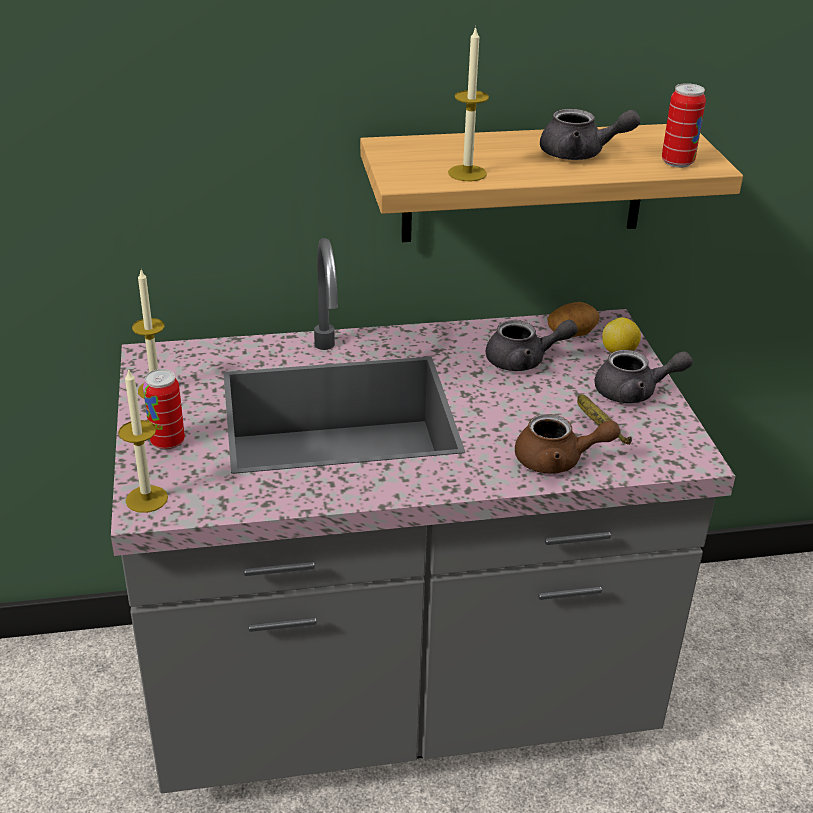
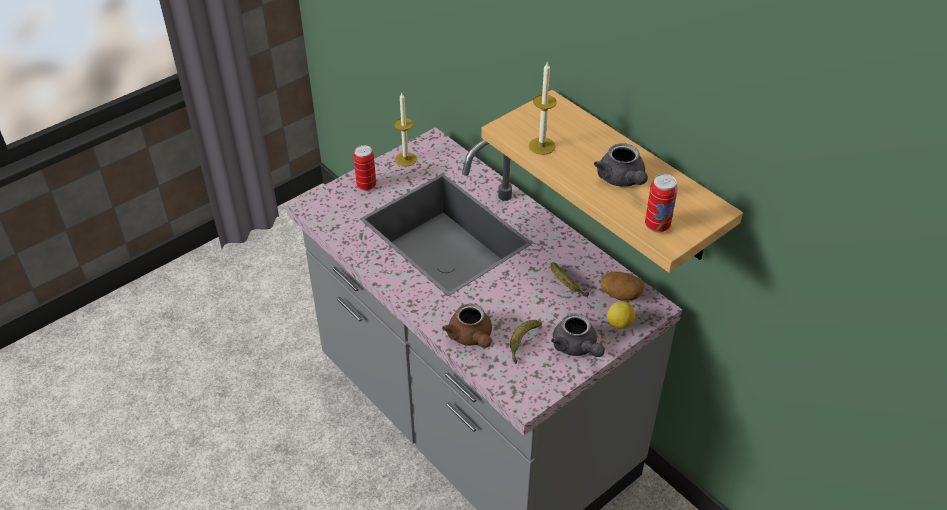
camera: 60 degrees right, 10 degrees up
(146, 499) = (318, 202): candle -> none
(524, 361) = (565, 284): grey teapot -> banana

